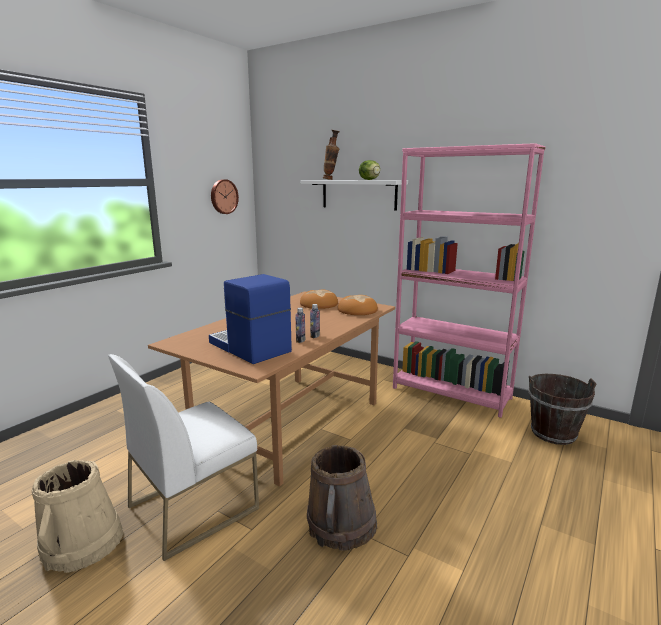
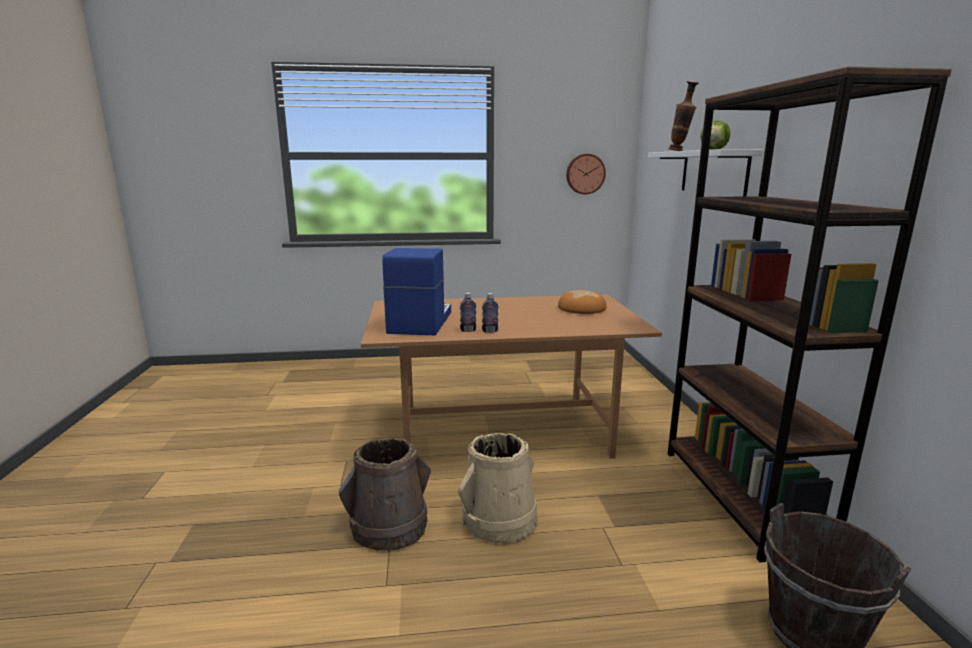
camera: 50 degrees right, 0 degrees up
(82, 544) = (268, 433): beige bucket -> beige bucket (499, 519)
(193, 506) = (340, 449): white chair -> none
(357, 310) = (602, 323): bread -> none
(451, 393) = (740, 497): pink bookcase -> brown bookcase

